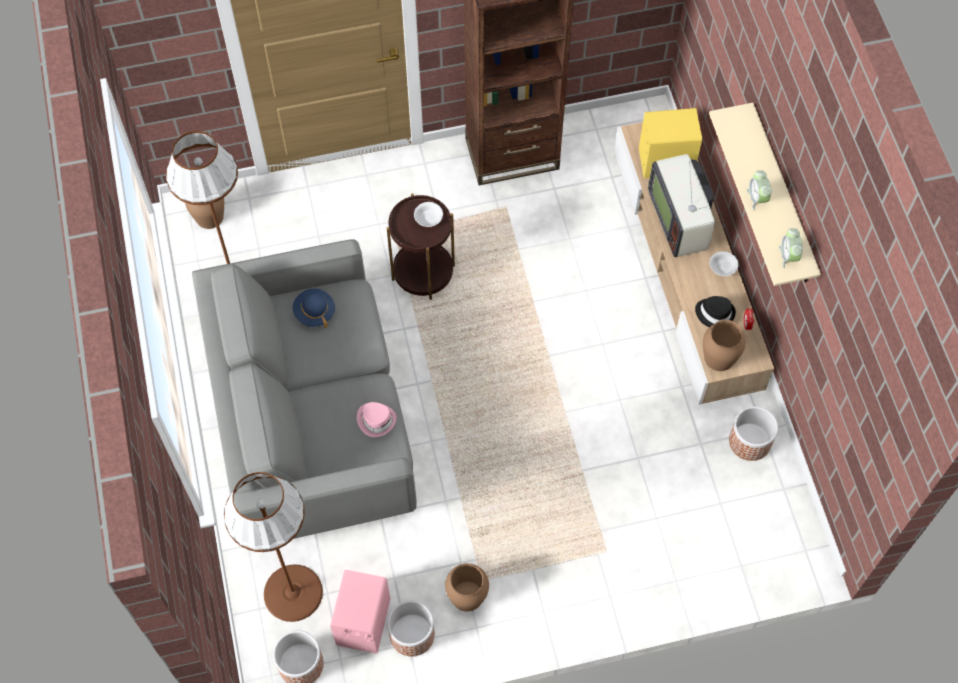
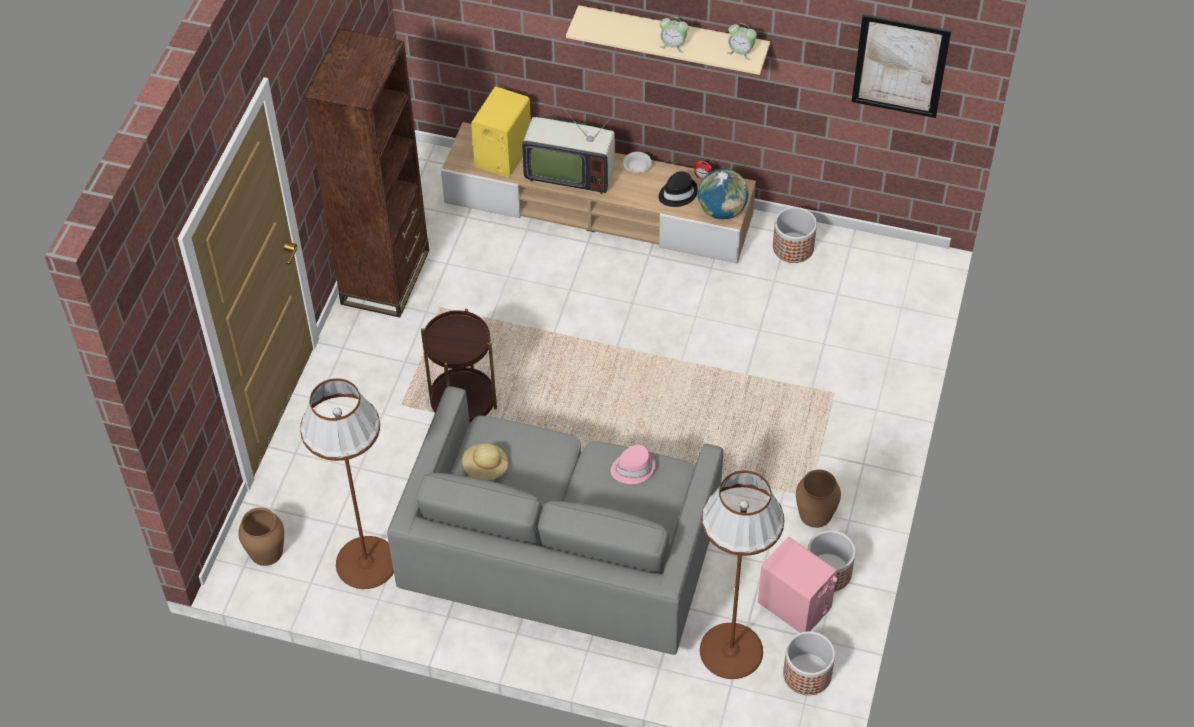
camera: 60 degrees left, 10 degrees down
(314, 312) = (485, 468): blue hat -> beige hat
(429, 218) = (455, 330): white bowl -> none
(719, 358) = (722, 211): brown vase -> globe
(870, 400) = (900, 66): none -> picture

